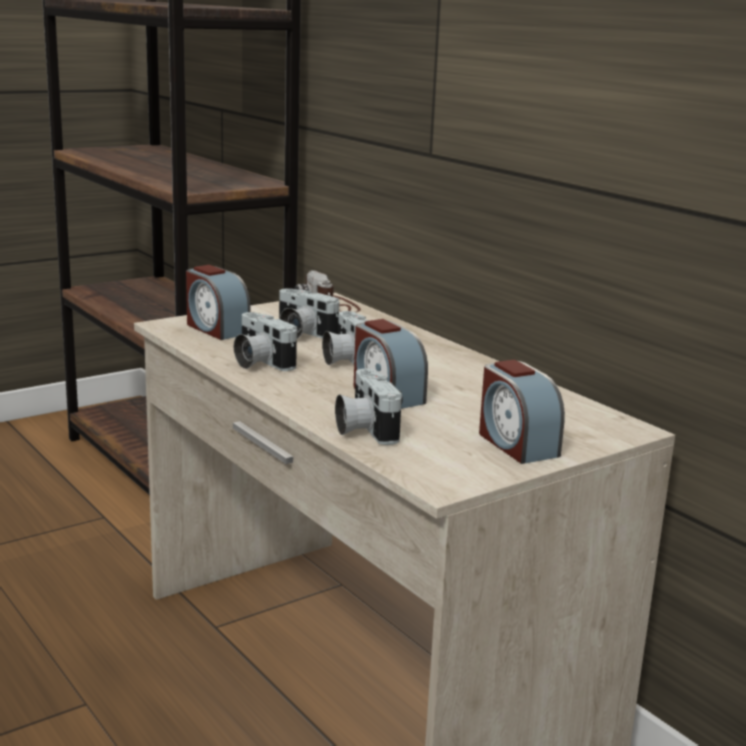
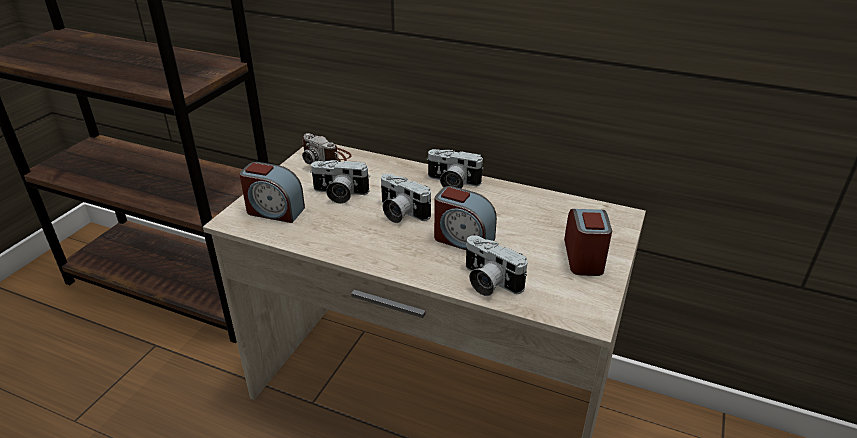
camera: 30 degrees left, 15 degrees up
(259, 362) = (346, 238): camera -> camera (452, 183)
(516, 444) = (584, 257): alarm clock -> alarm clock turned 120 degrees counterclockwise

